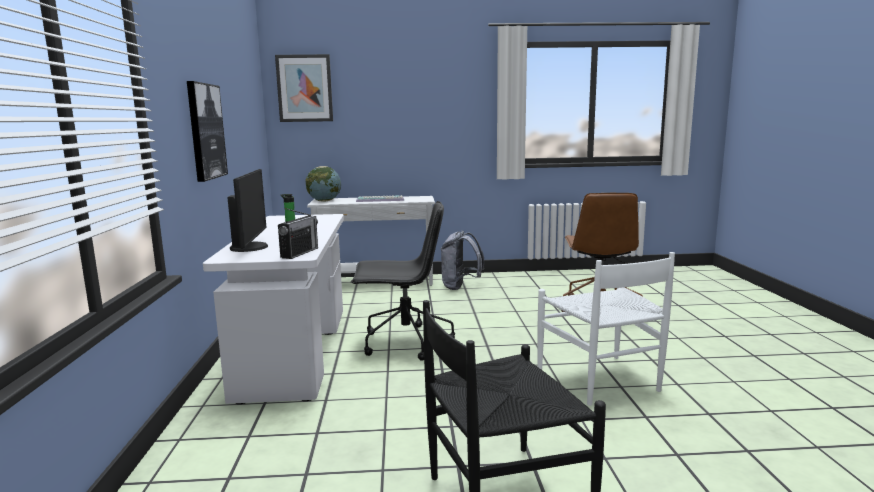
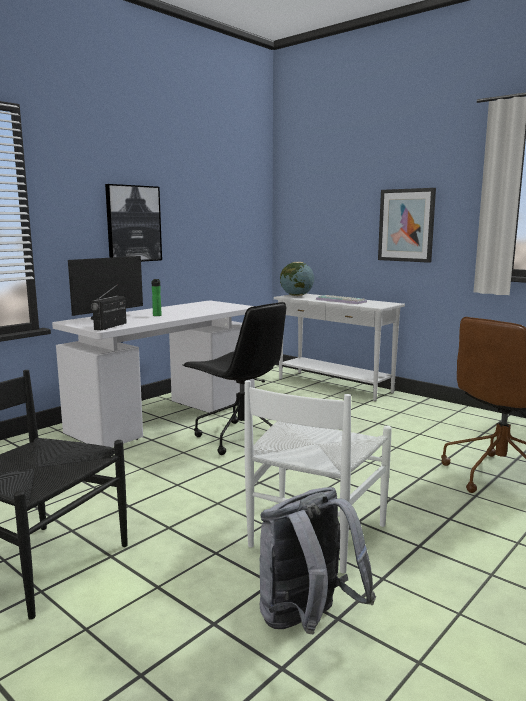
camera: 45 degrees right, 0 degrees up
(299, 253) = (110, 326): radio -> radio turned 135 degrees clockwise
(304, 88) = (302, 186): picture -> picture (406, 225)
(460, 287) = (398, 410): grey backpack -> grey backpack (307, 622)

